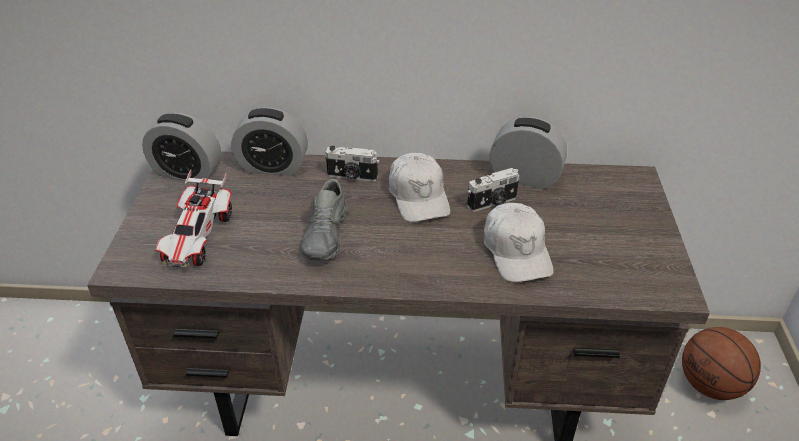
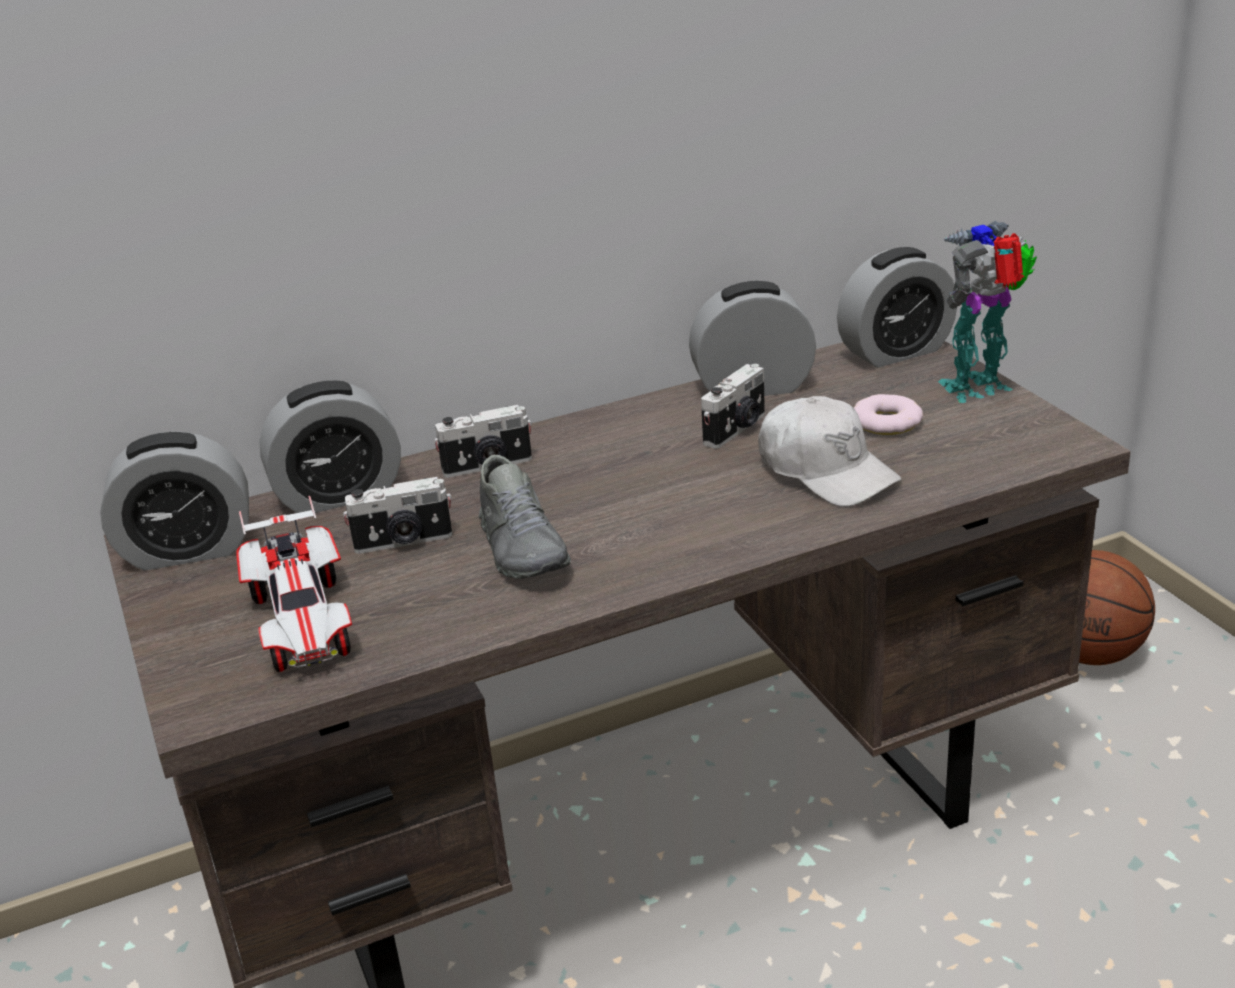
camera: 25 degrees left, 10 degrees down
(277, 208) = (403, 542): none -> camera
(419, 196) = (619, 456): white cap -> none
(578, 231) = (886, 422): none -> donut
(625, 183) = (895, 352): none -> alarm clock
(653, 229) = (980, 389): none -> toy robot

